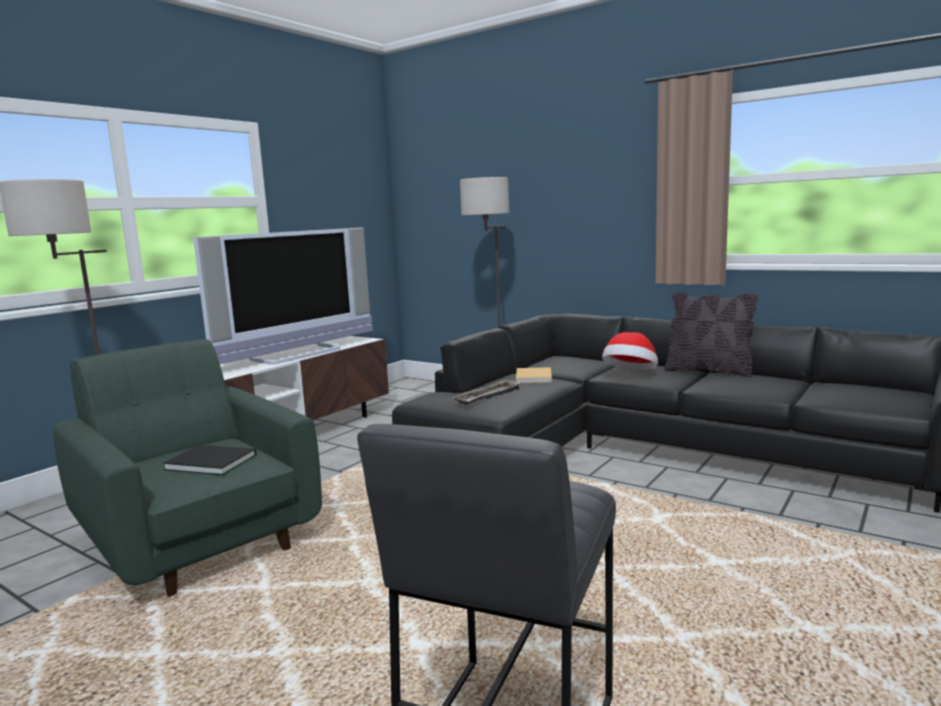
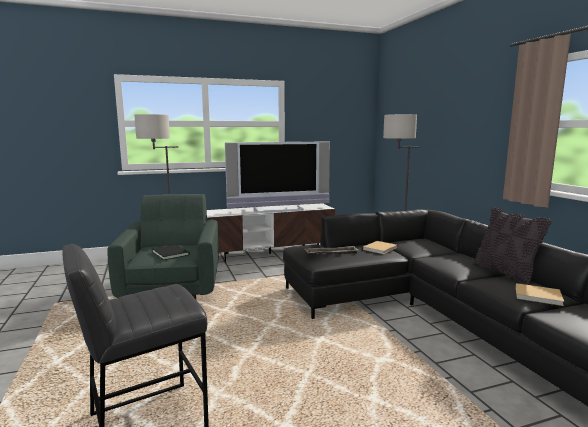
camera: 35 degrees right, 0 degrees up
(630, 374) = (441, 261): hat -> none
(782, 384) = (539, 296): none -> beige book

